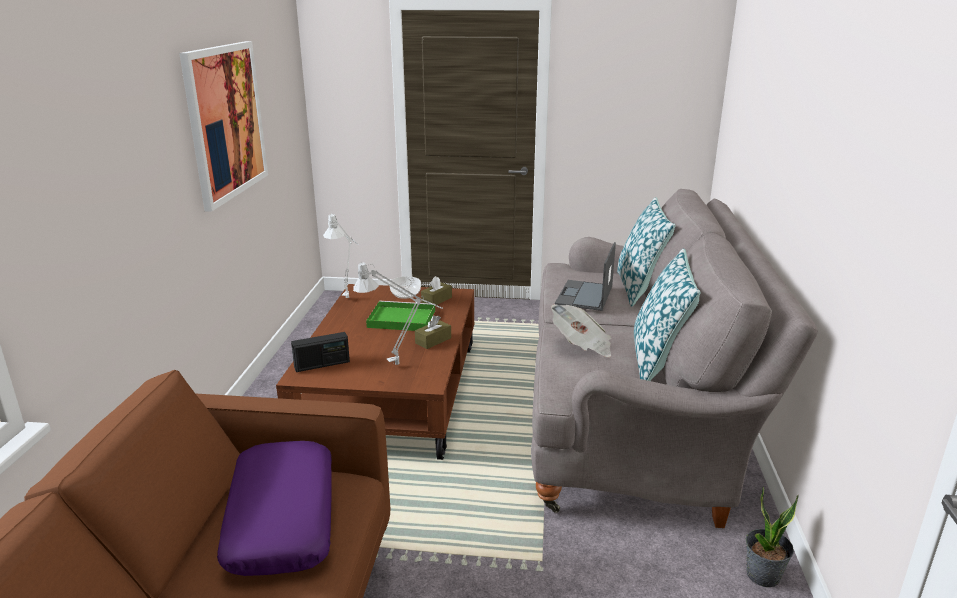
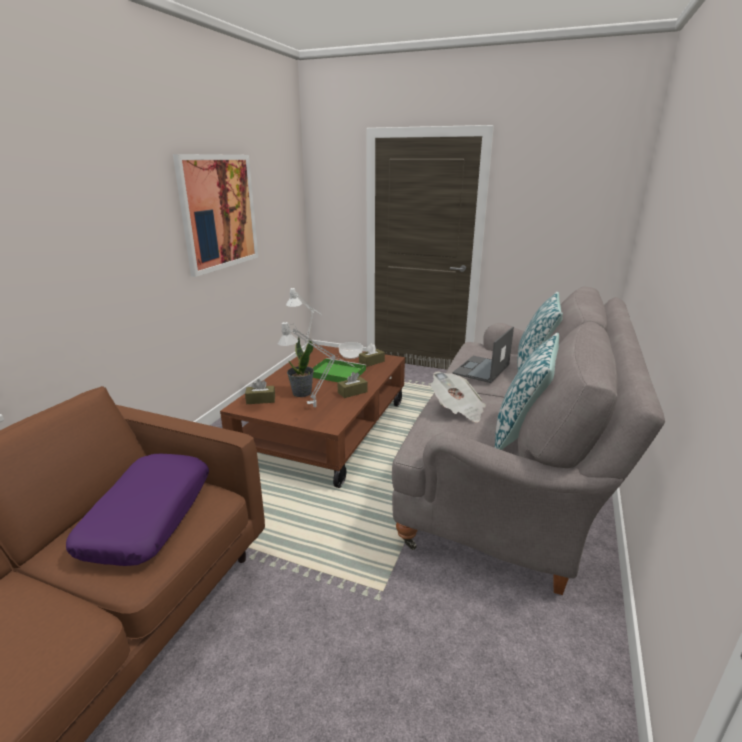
camera: 15 degrees right, 0 degrees up
(322, 364) = (260, 400): radio -> brown tissue box
(763, 575) = (586, 652): potted plant -> potted plant (301, 393)

